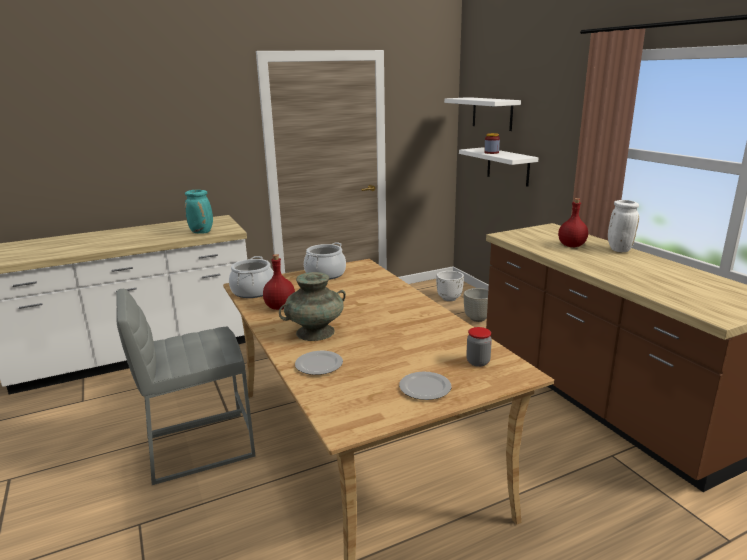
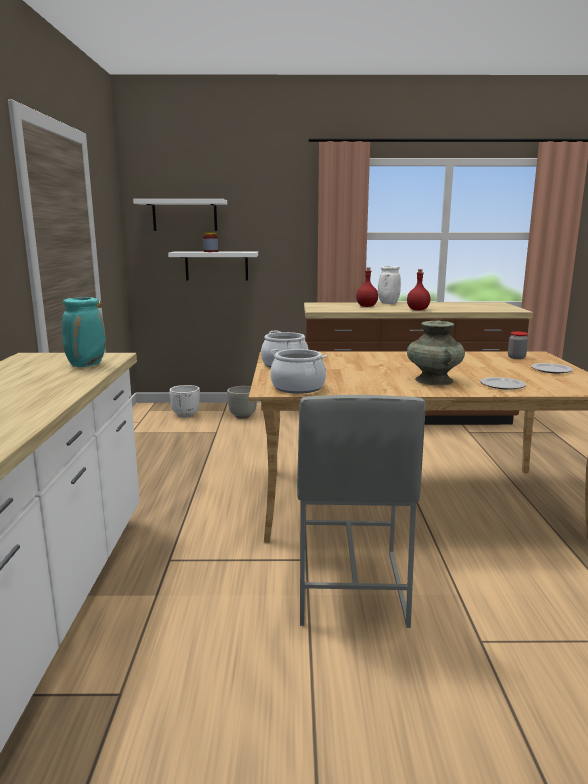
camera: 65 degrees left, 5 degrees down
(280, 307) = (359, 383): red bottle -> red bottle (417, 310)

